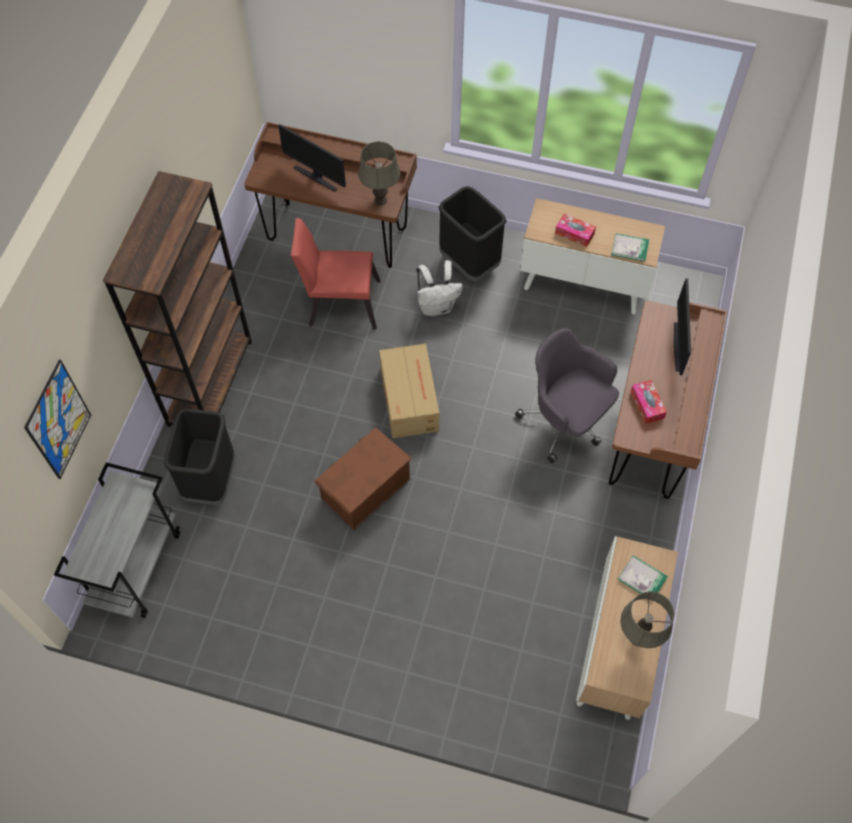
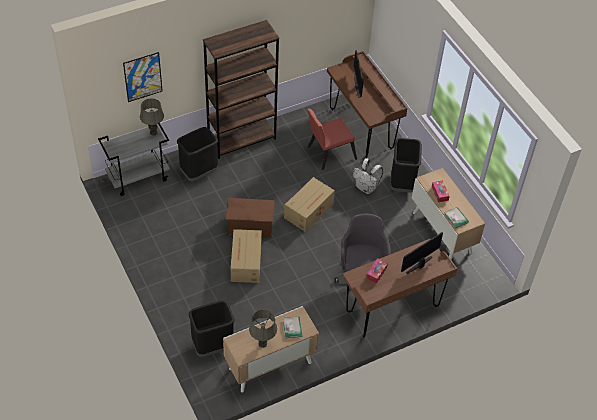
camera: 45 degrees right, 10 degrees down
(339, 302) = (328, 153): red chair -> red chair turned 75 degrees counterclockwise
(380, 200) = (372, 115): grey table lamp -> grey table lamp (153, 132)
(422, 544) = (245, 263): none -> cardboard box
(522, 697) = (213, 346): none -> black trash can

